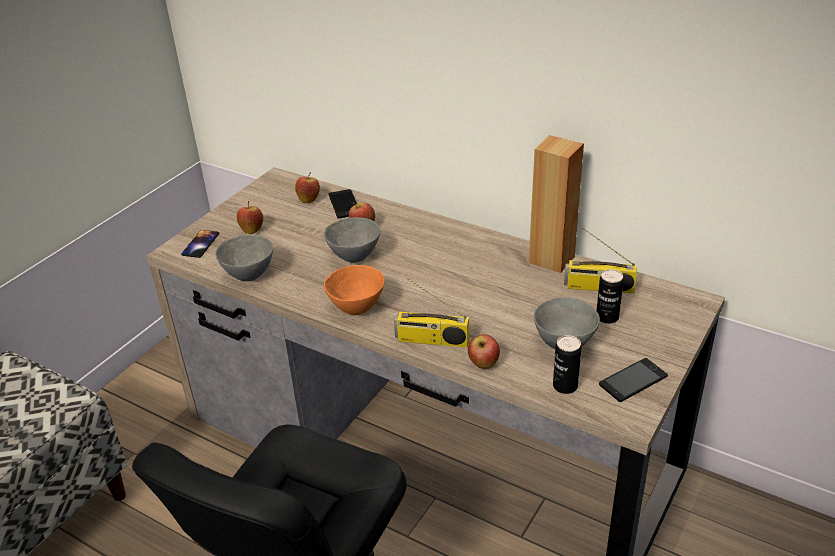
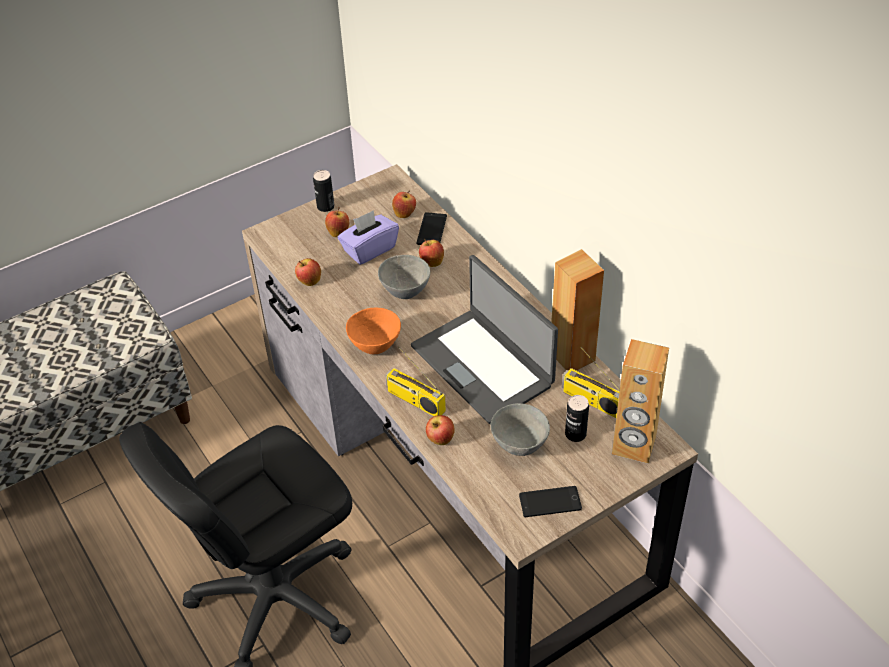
camera: 25 degrees right, 10 degrees up
(200, 244) = (289, 233): phone -> none
(248, 276) = (309, 281): grey bowl -> apple
(293, 234) = (369, 249): none -> purple tissue box
(475, 290) = (483, 365): none -> laptop
(565, 386) = (491, 485): can -> can (325, 207)
(666, 310) = (633, 446): none -> brown speaker

